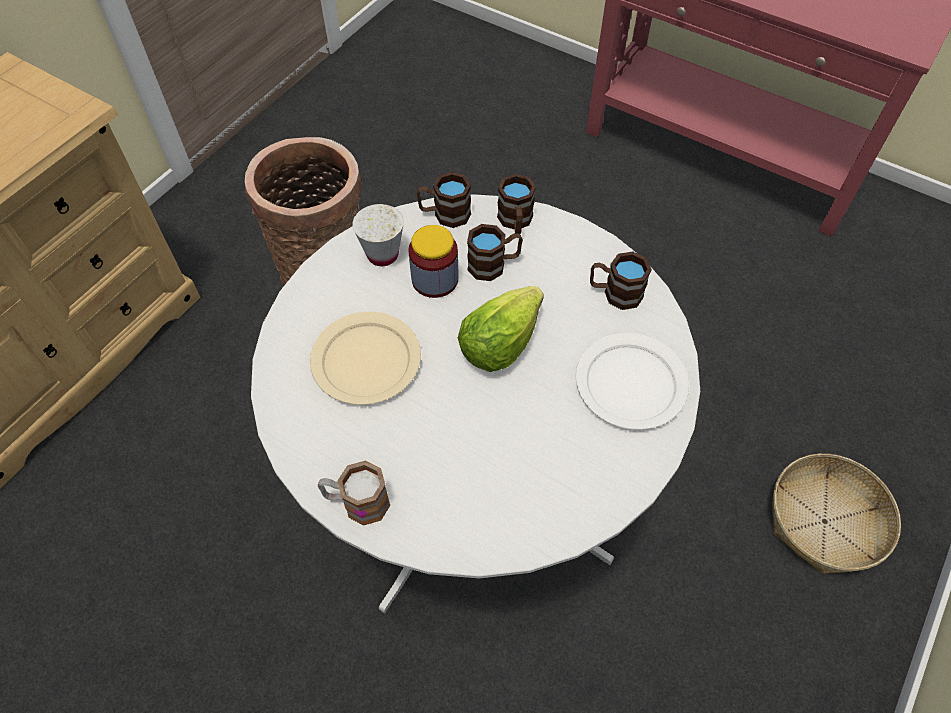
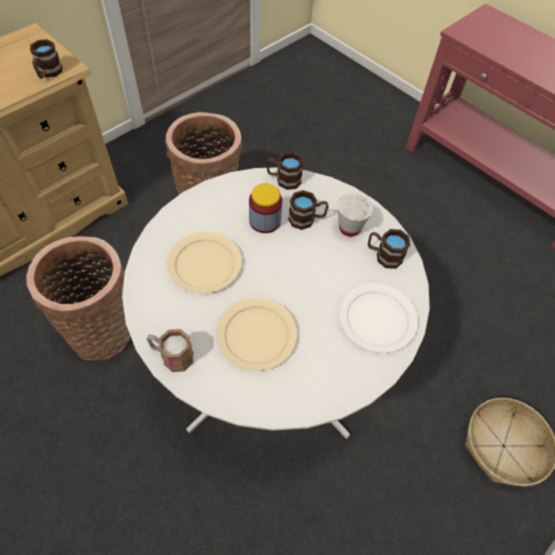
camera: 10 degrees right, 0 degrees up
(216, 493) = (104, 330): none -> basket
(382, 255) = (235, 197): white cup -> white cup (349, 228)
(470, 444) = (257, 335): none -> beige plate
(499, 344) = (295, 273): lettuce -> none
(515, 222) = (329, 194): brown mug -> brown mug (48, 73)

